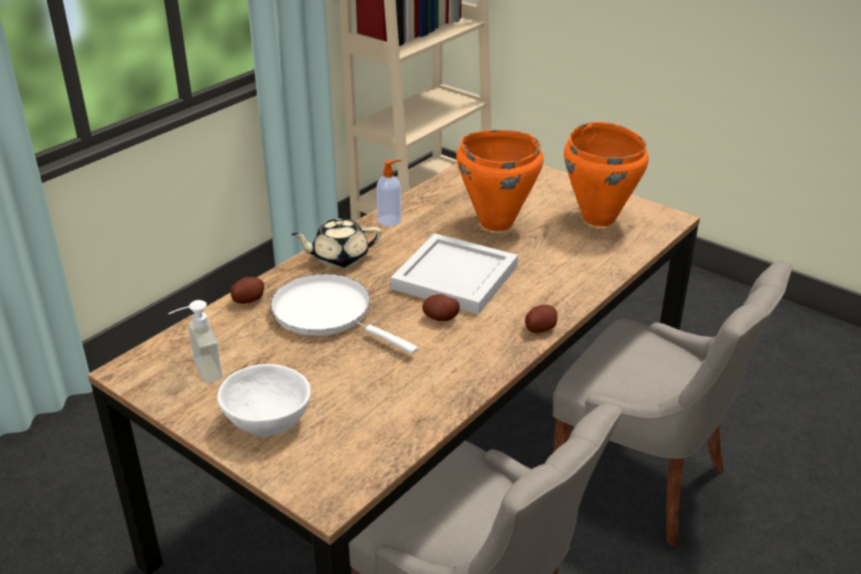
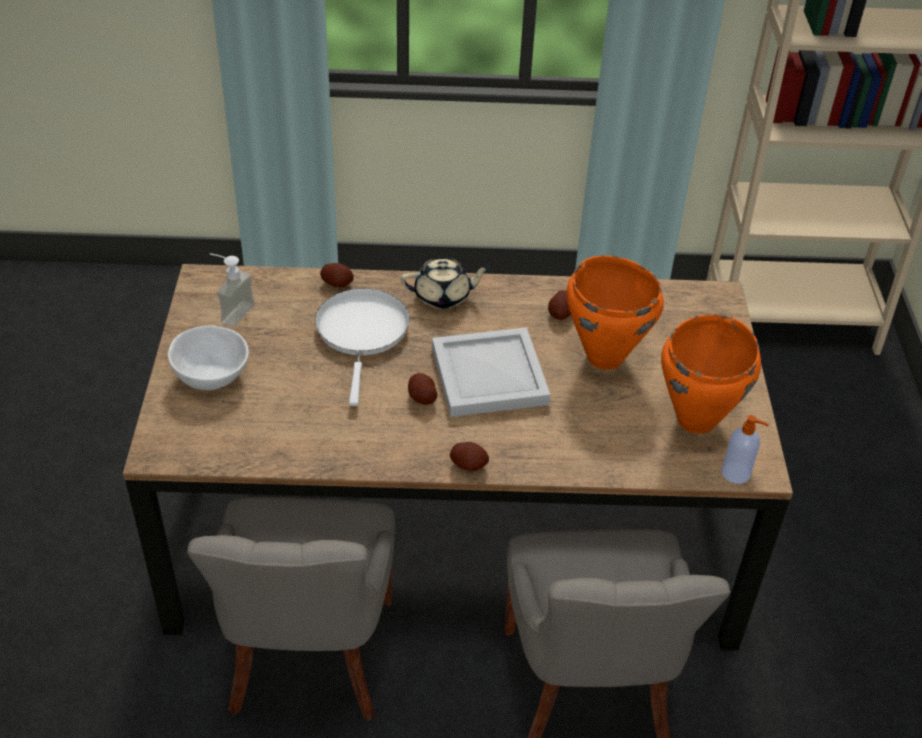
camera: 50 degrees right, 10 degrees up
(339, 258) = (443, 296): beige teapot -> beige teapot turned 135 degrees clockwise
(390, 220) = (532, 293): soap dispenser -> soap dispenser (737, 474)
(428, 219) = (560, 313): none -> potato

